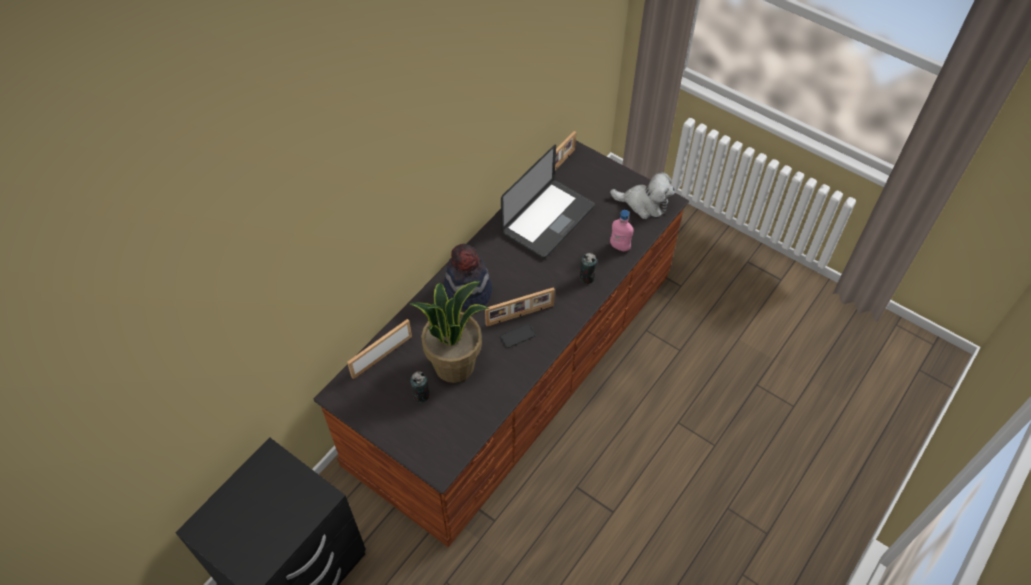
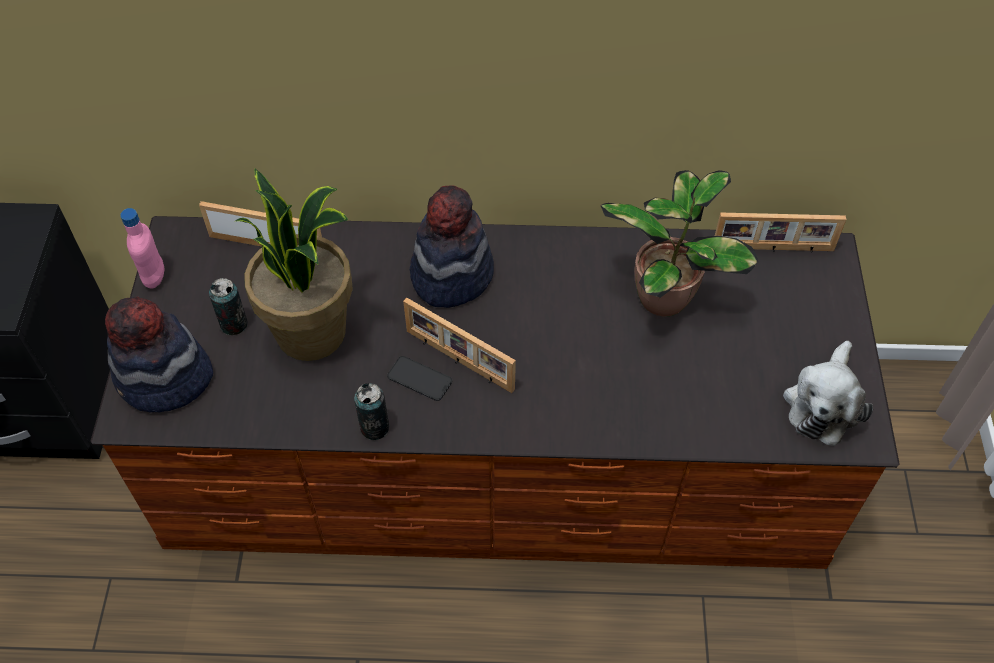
camera: 55 degrees right, 0 degrees up
(430, 442) = (164, 379): none -> hat
(548, 220) = (665, 295): laptop -> potted plant
(587, 278) = (601, 407): can -> can (374, 427)
(619, 246) = (703, 417): pink bottle -> pink bottle (154, 277)
(644, 204) = (823, 403): plush toy -> plush toy turned 45 degrees clockwise

